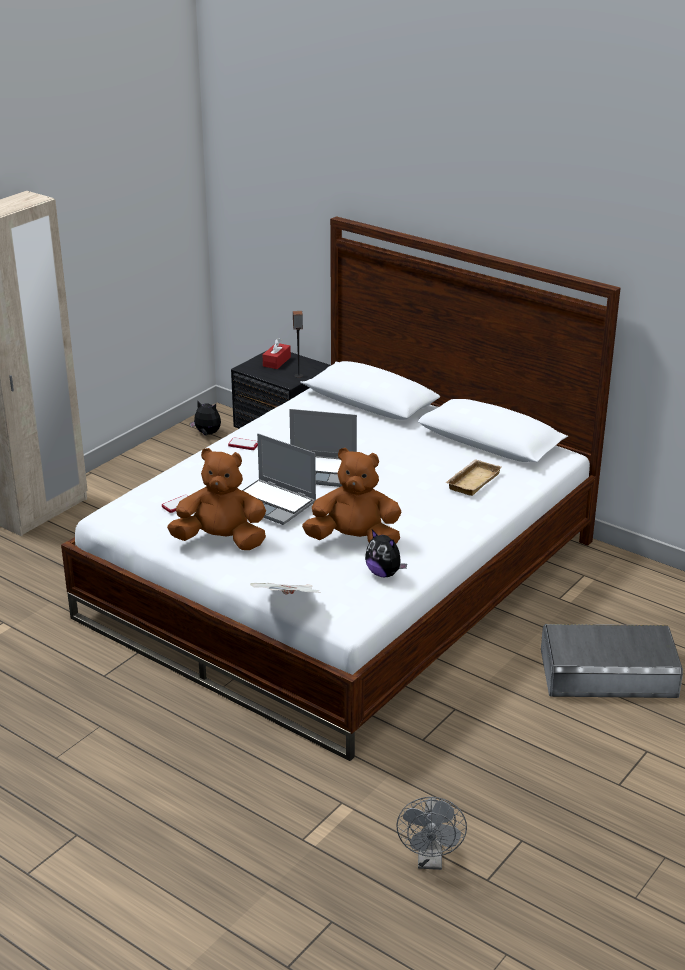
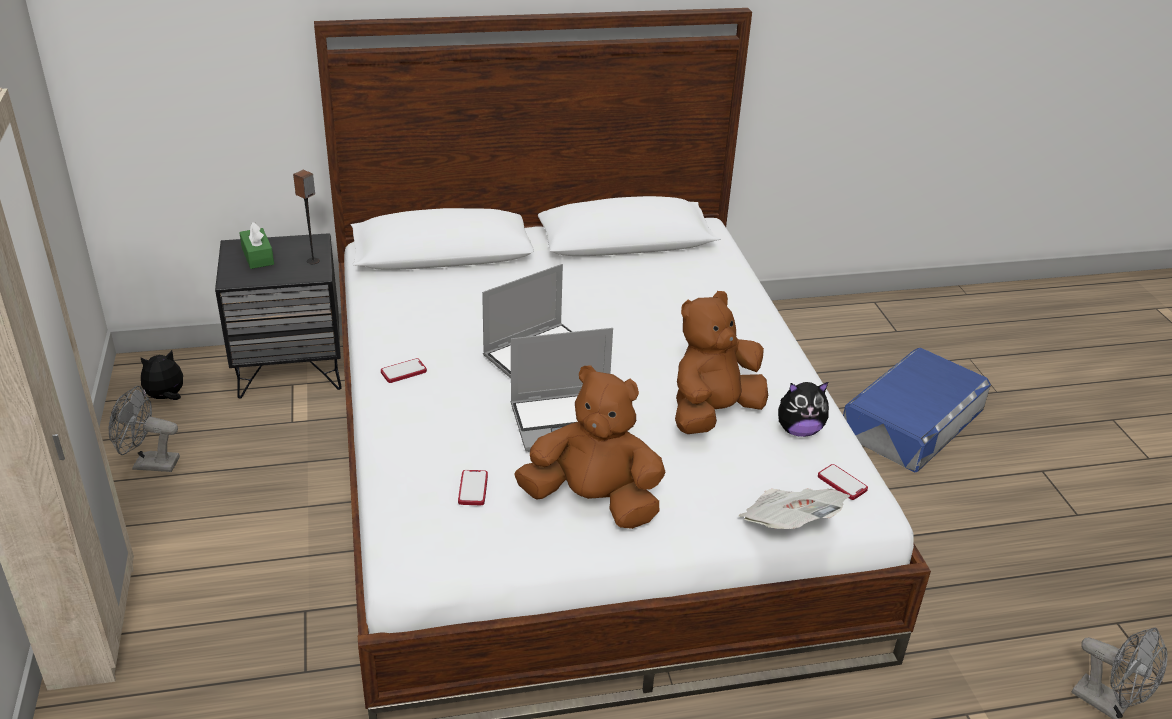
camera: 50 degrees left, 5 degrees up
(156, 459) = (149, 464): none -> grey fan
(221, 541) = (593, 502): brown plush toy -> brown plush toy turned 60 degrees clockwise
(276, 362) = (257, 256): red tissue box -> green tissue box
(355, 606) = (842, 483): none -> phone
(472, 480) = (688, 288): beige tray -> none
(608, 672) = (912, 420): grey storage box -> blue storage box

